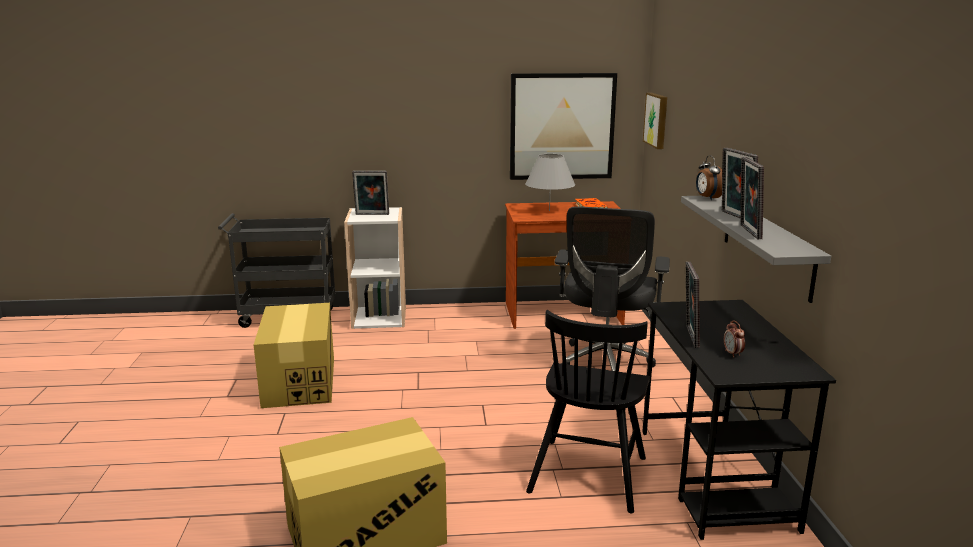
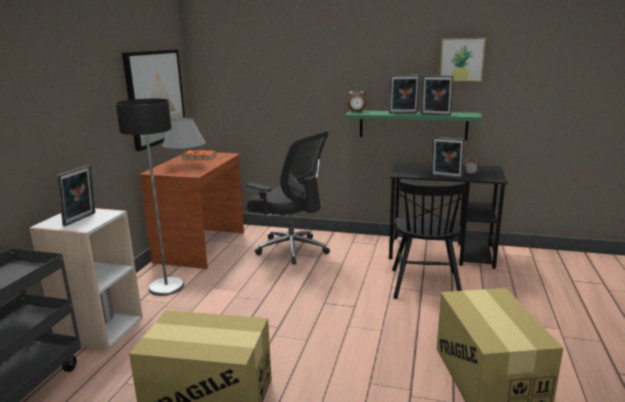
camera: 70 degrees left, 0 degrees up
(463, 321) = (166, 287): none -> floor lamp
(589, 470) = (425, 282): black chair -> black chair turned 60 degrees clockwise
(657, 120) = (219, 81): picture -> picture (461, 59)
(766, 244) = (412, 125): grey shelf -> green shelf

